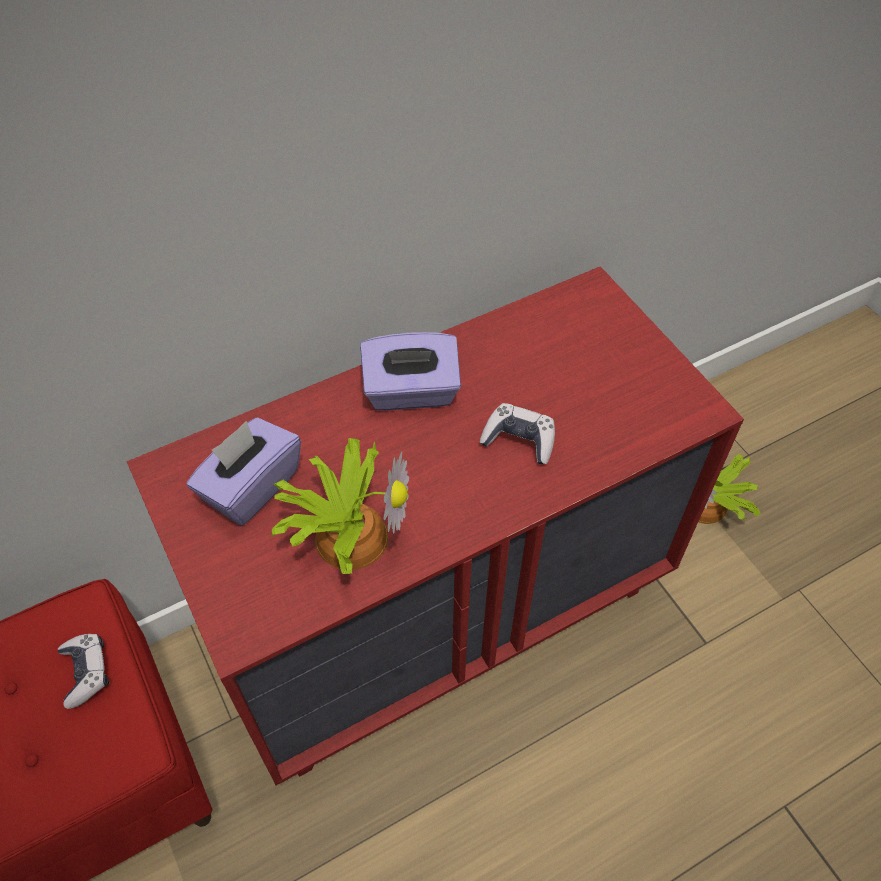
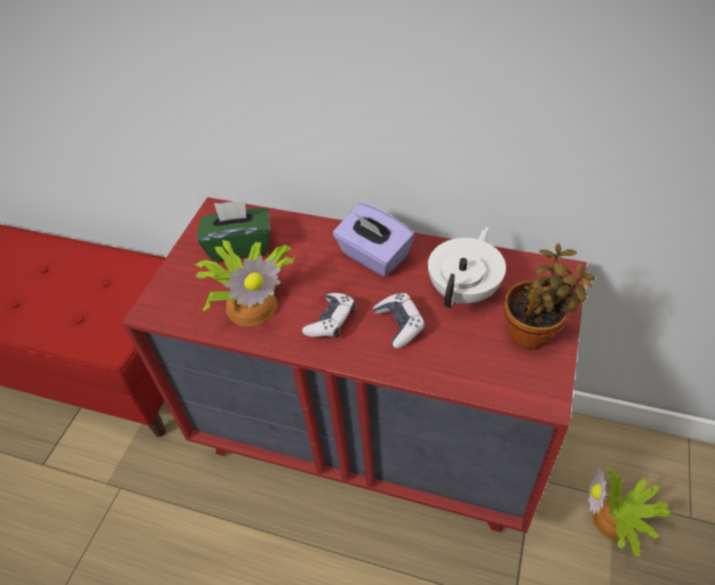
camera: 50 degrees right, 5 degrees down
(86, 672) = (135, 299): game controller -> game controller (331, 321)
(251, 487) = (240, 246): purple tissue box -> green tissue box
(536, 364) = (465, 290): none -> white teapot
(635, 362) = (533, 334): none -> potted plant

